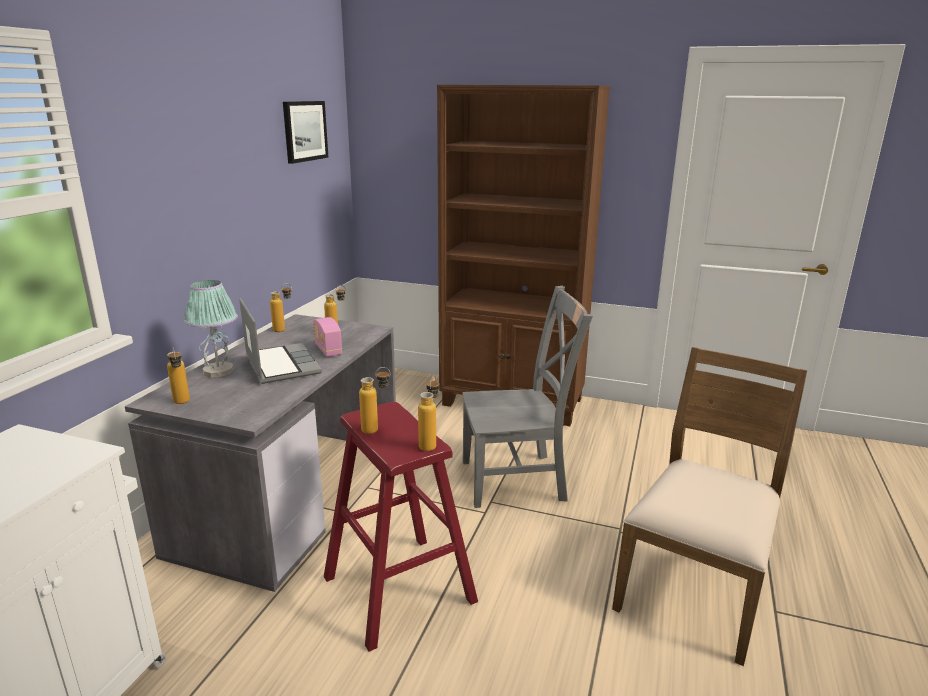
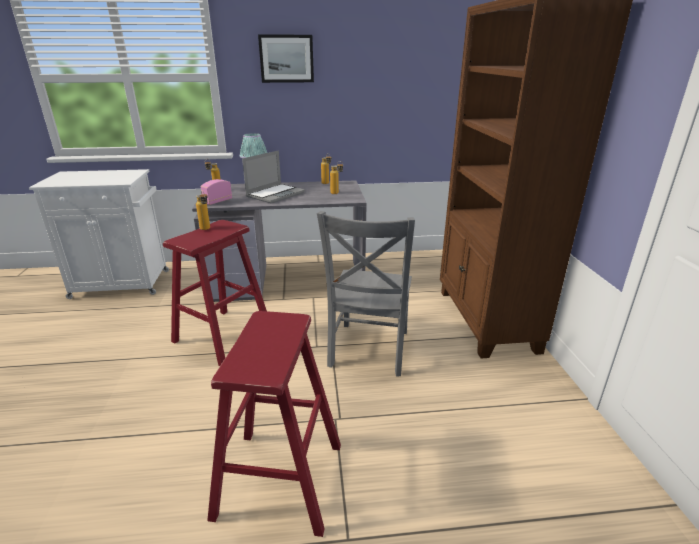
camera: 65 degrees right, 5 degrees up
(304, 131) = (420, 54): picture -> picture (286, 58)
(328, 350) = (307, 198): radio -> radio (217, 201)
(430, 444) = (193, 244): bottle -> none
(518, 480) = (368, 350): grey chair -> grey chair turned 45 degrees clockwise
(695, 588) = (280, 480): brown chair -> red stool

